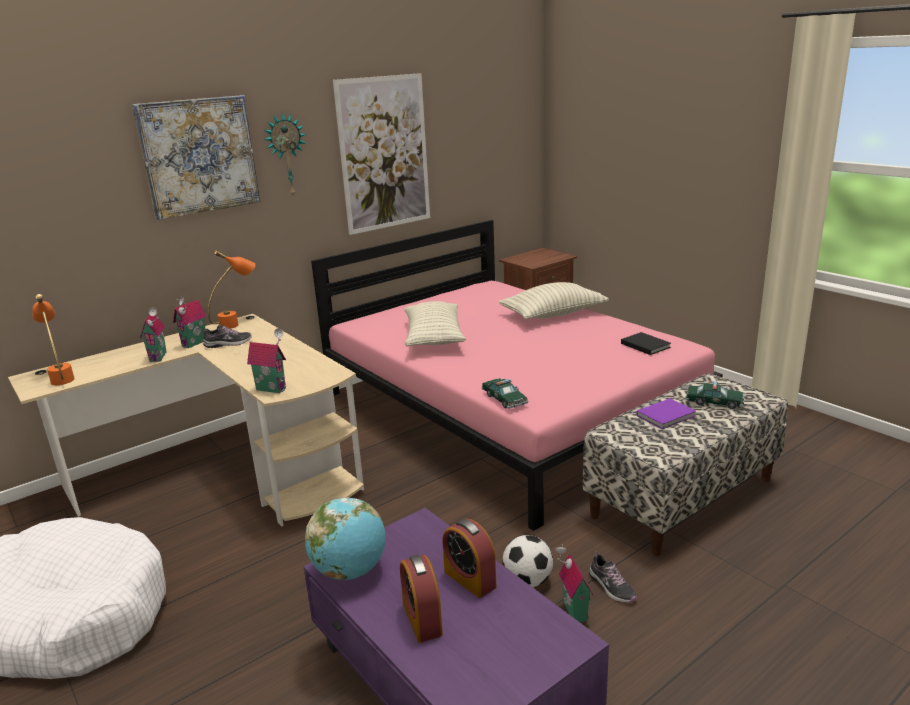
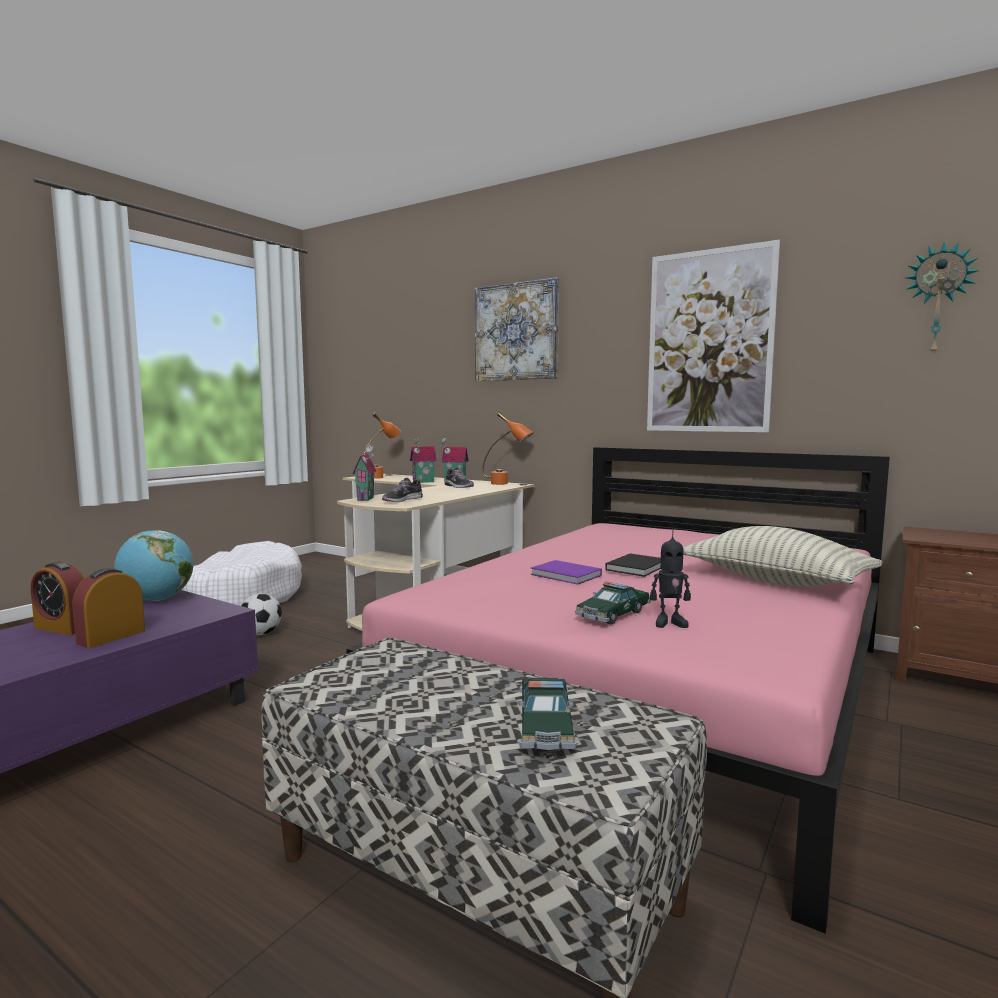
camera: 70 degrees right, 15 degrees down
(286, 155) = (591, 336): wall clock -> wall clock (938, 300)
(422, 619) = (63, 628): alarm clock -> alarm clock turned 120 degrees counterclockwise
(434, 338) = (604, 547): pillow -> none
(504, 399) = (442, 582): toy car -> toy car (613, 614)
(527, 581) = (243, 752): football -> football (261, 634)
(572, 611) = (171, 790): toy house -> none
(611, 587) = (213, 817): shoe -> shoe (402, 500)
(616, 352) = (669, 623): none -> toy robot
(645, 345) = (729, 639): black book -> black book (638, 567)
(667, 415) = (462, 685): purple book -> purple book (566, 575)

